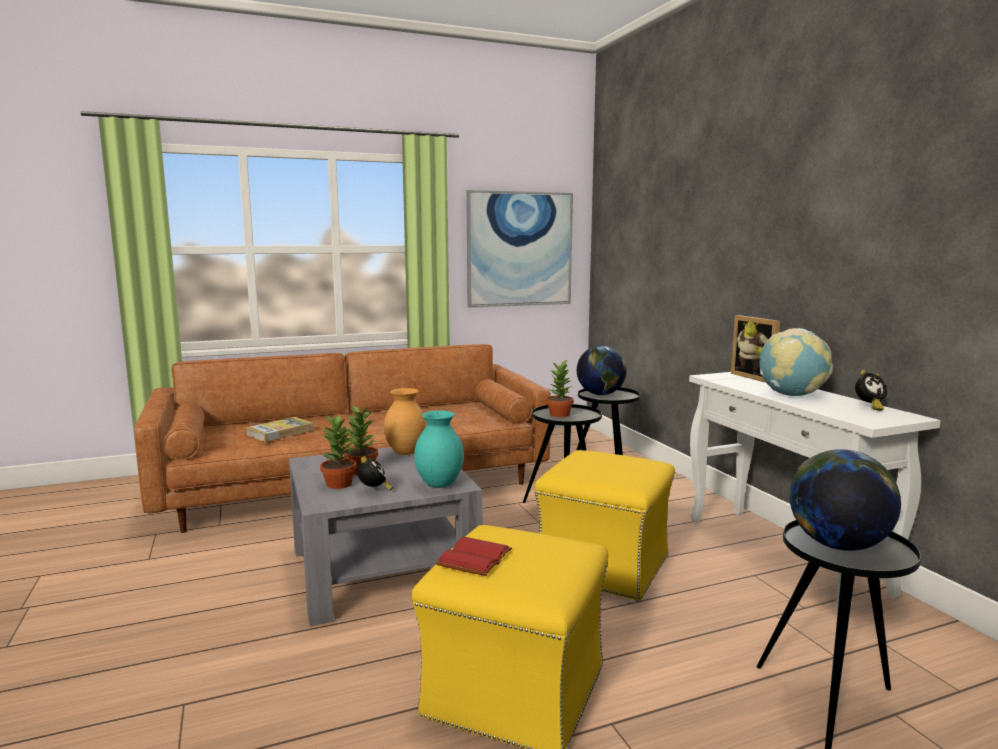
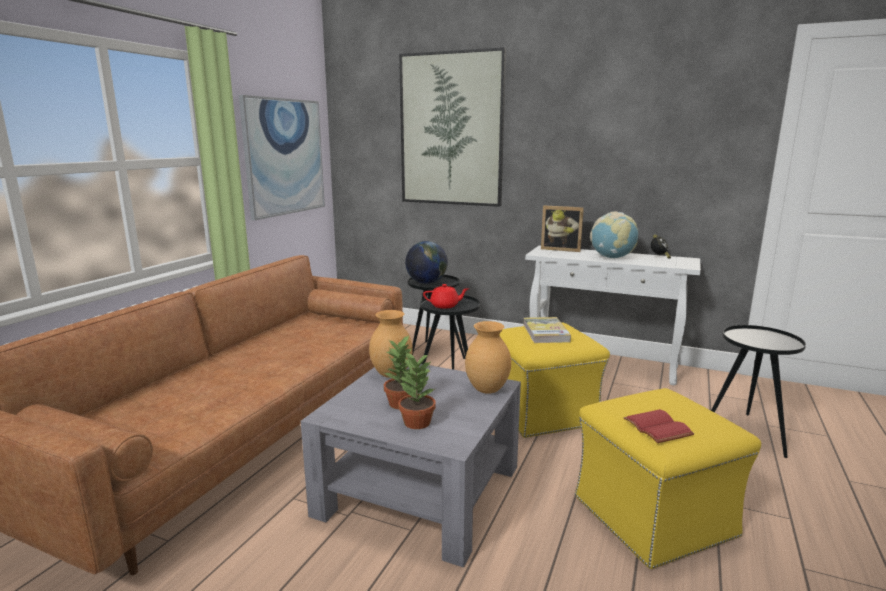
camera: 45 degrees left, 5 degrees up
(280, 432) = (184, 402): book -> book (545, 333)
(374, 491) = (458, 415): alarm clock -> none
(438, 485) = (487, 390): turquoise vase -> brown vase
(560, 414) = (445, 305): potted plant -> red teapot
(678, 219) = (451, 130): none -> picture
(838, 545) = (759, 341): globe -> none

